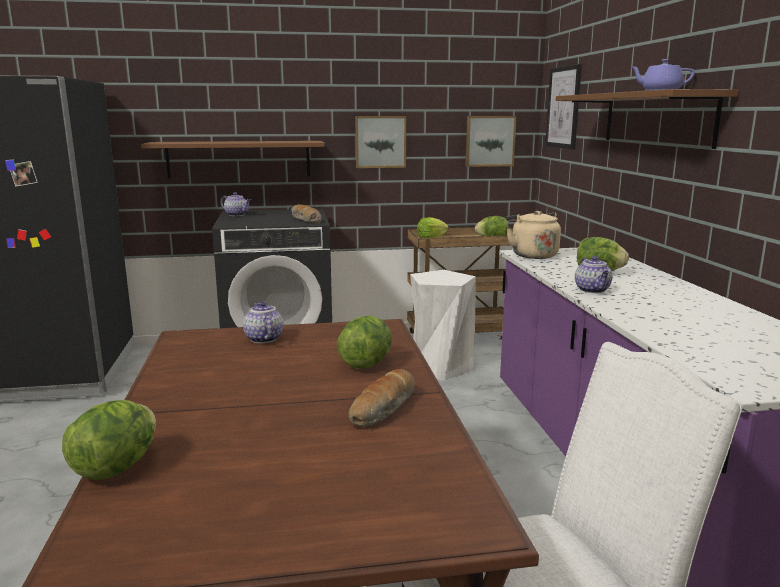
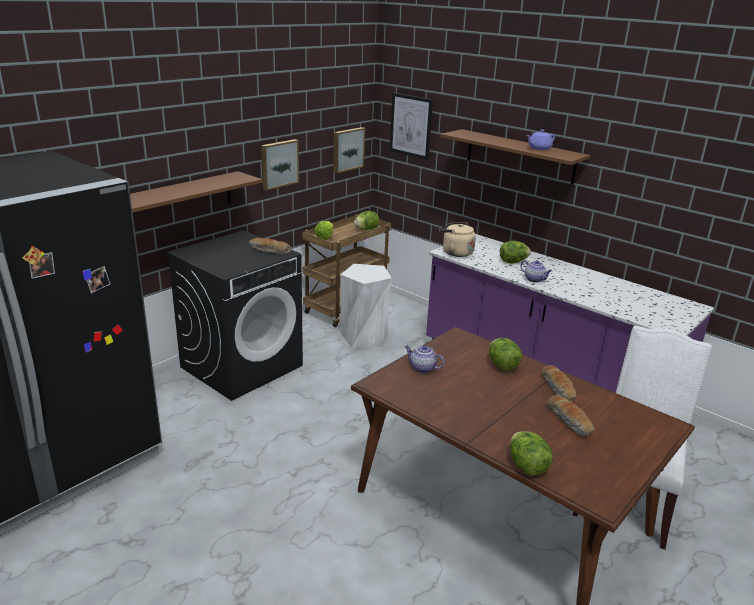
camera: 40 degrees left, 10 degrees up
(237, 215) = (197, 256): teapot -> none
(307, 447) = (570, 421): none -> bread

